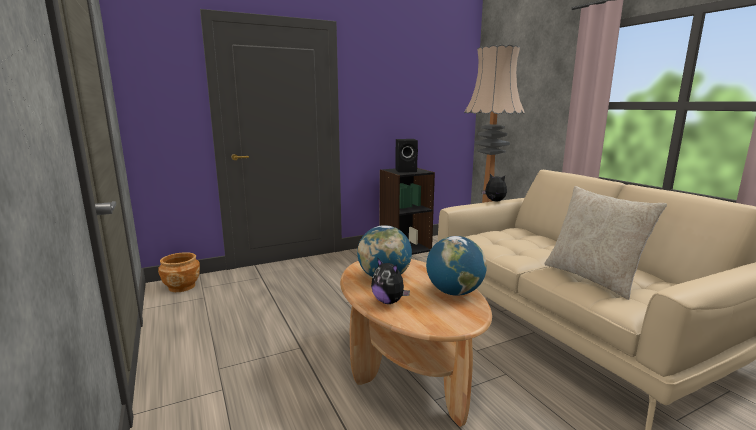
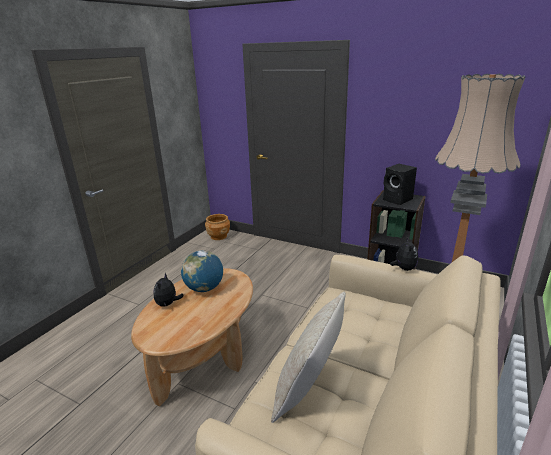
camera: 55 degrees right, 10 degrees up
(454, 292) = (203, 323): globe -> none

